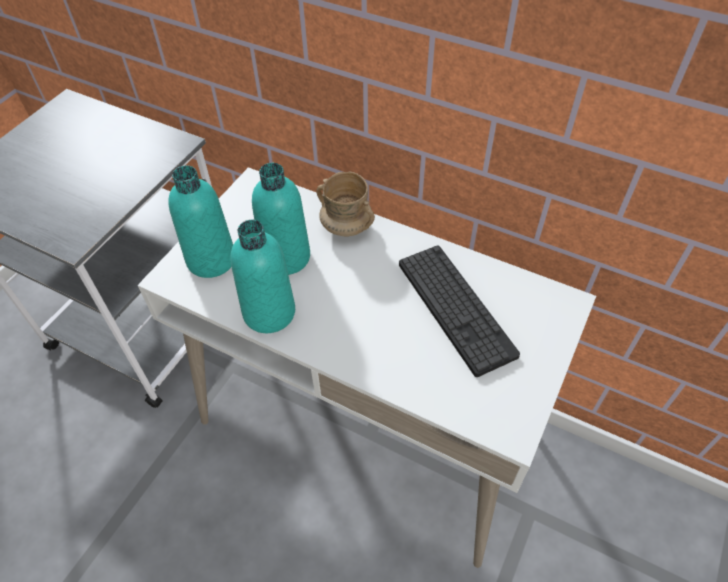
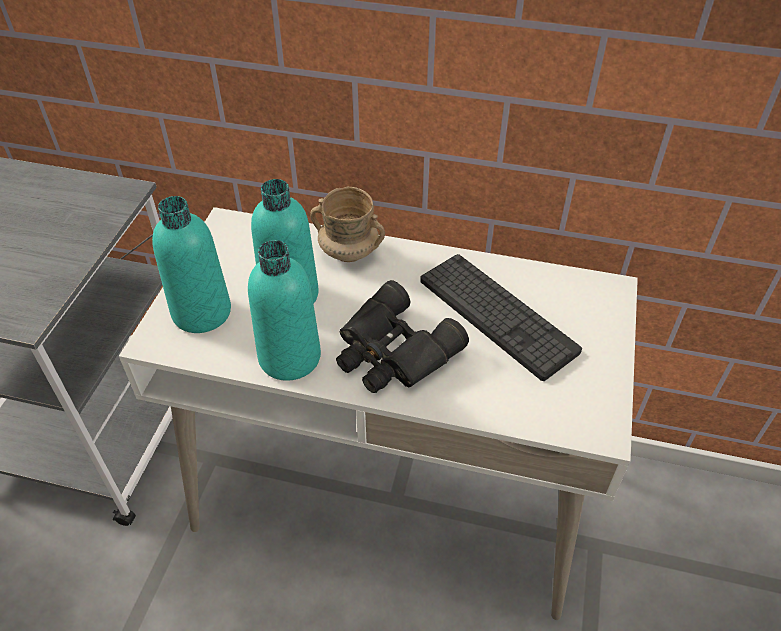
camera: 15 degrees left, 5 degrees down
(354, 325) = (392, 352): none -> black binoculars

